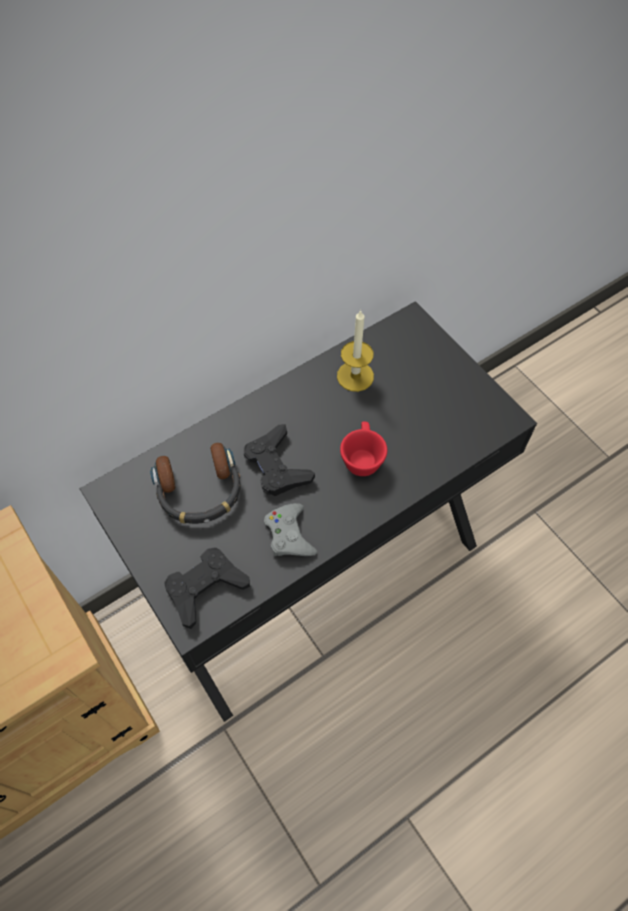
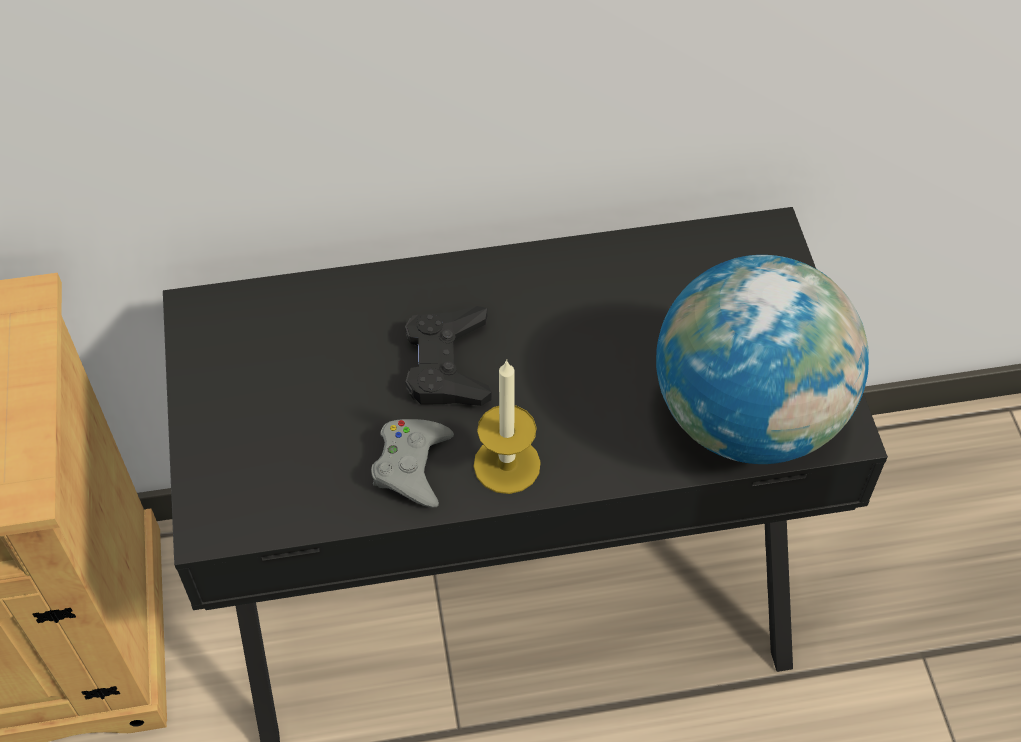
camera: 25 degrees right, 5 degrees down
(199, 491) = (319, 356): headphones -> none
(205, 588) = (255, 489): black game controller -> none
(355, 376) = (635, 282): candle -> candle (507, 464)
(361, 457) = (579, 400): red cup -> none
(455, 430) = (747, 417): none -> globe

